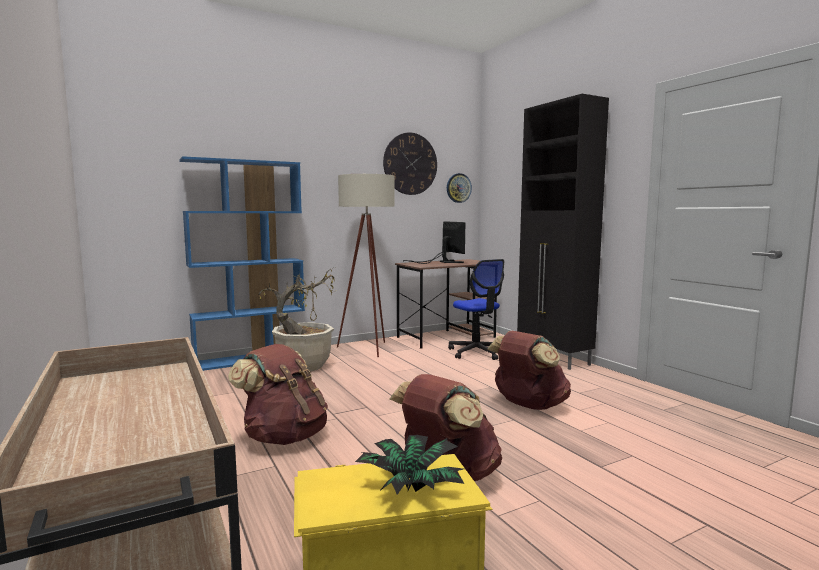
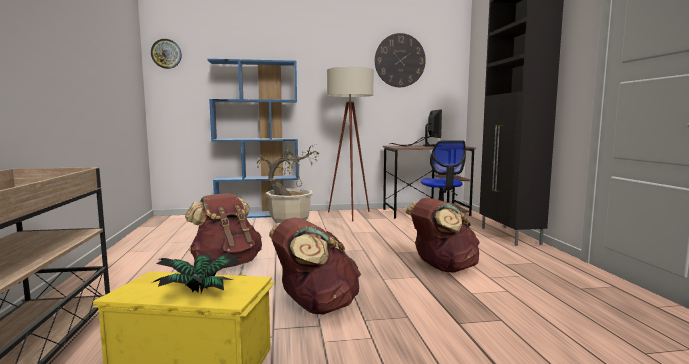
camera: 20 degrees right, 0 degrees up
(458, 188) = (447, 81): wall clock -> wall clock (166, 54)

